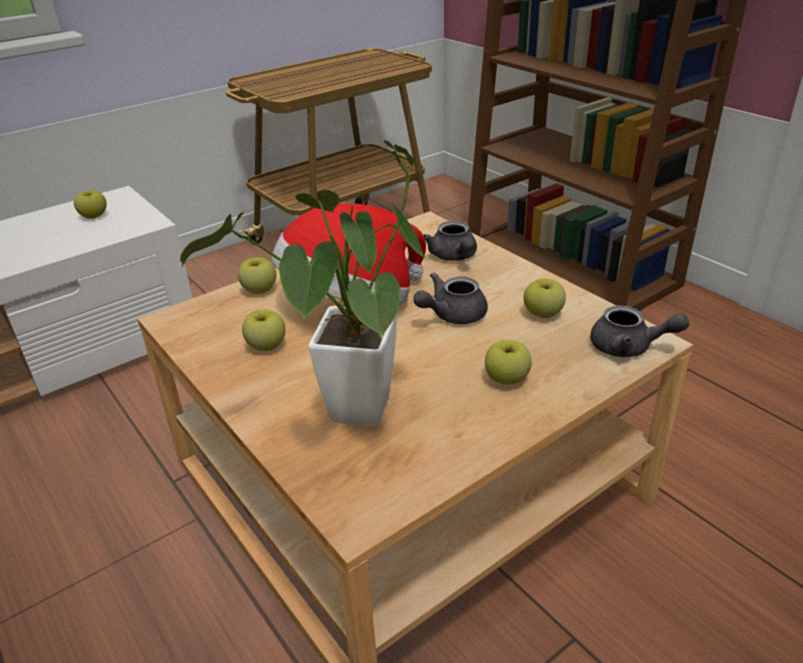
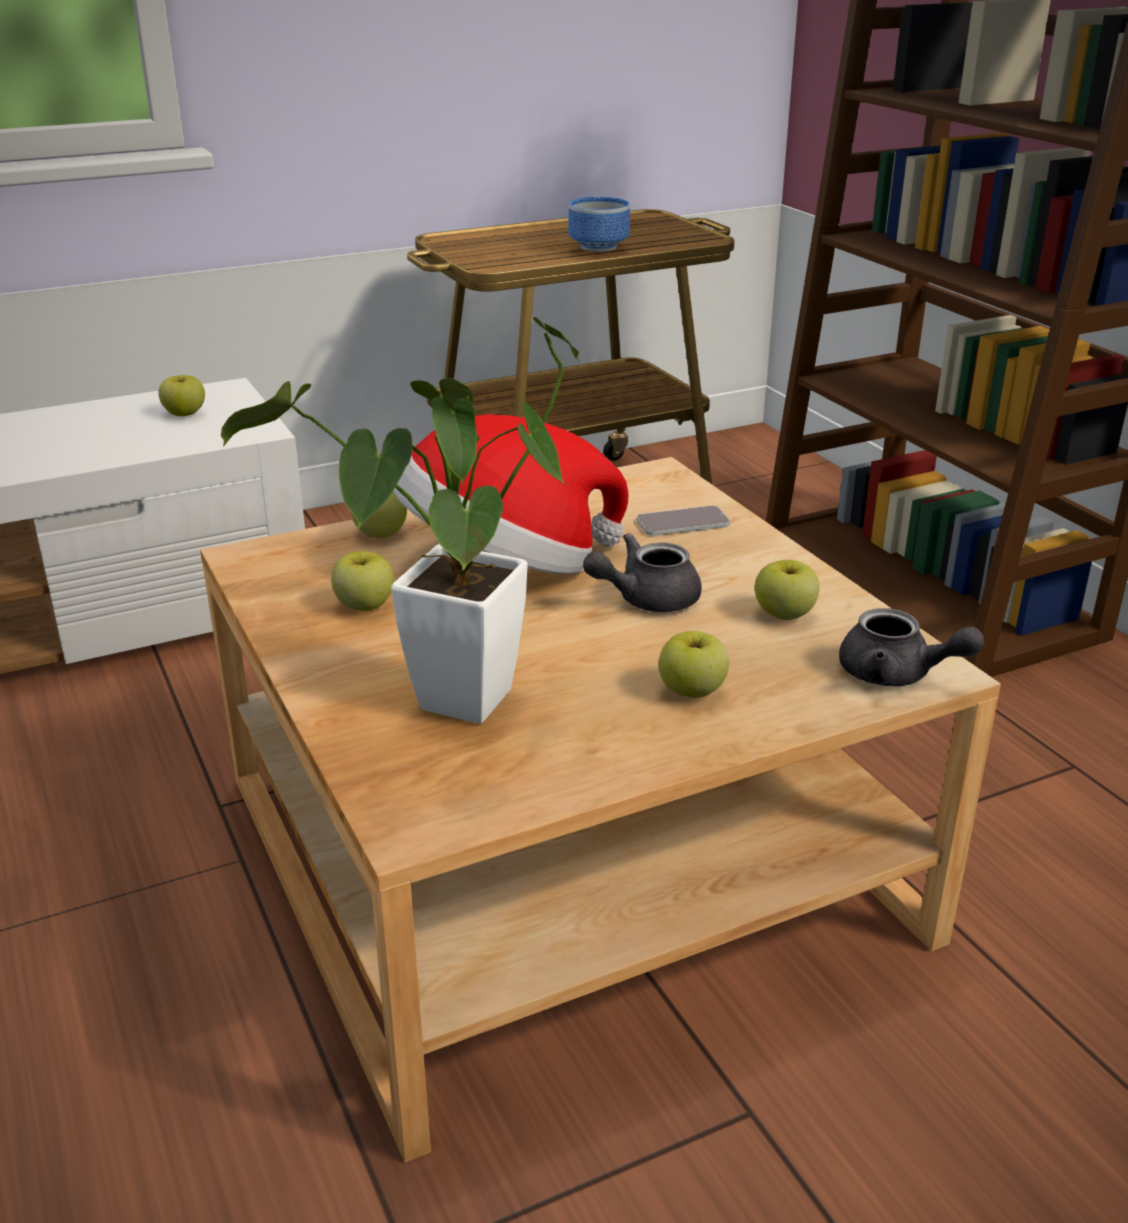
camera: 10 degrees right, 5 degrees down
(350, 77) = (599, 248): none -> bowl
(454, 257) = (682, 523): grey teapot -> phone

